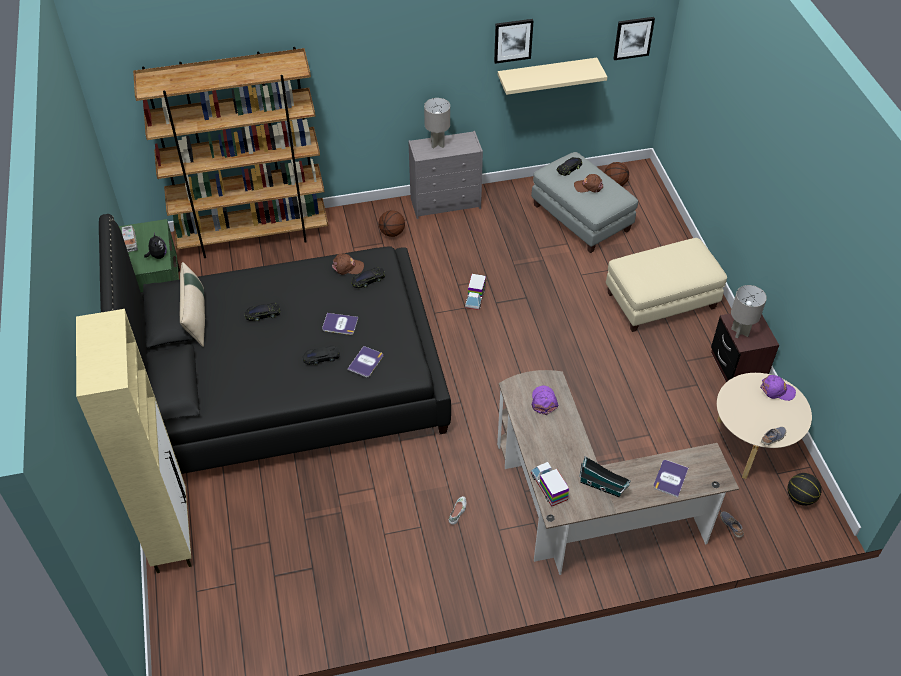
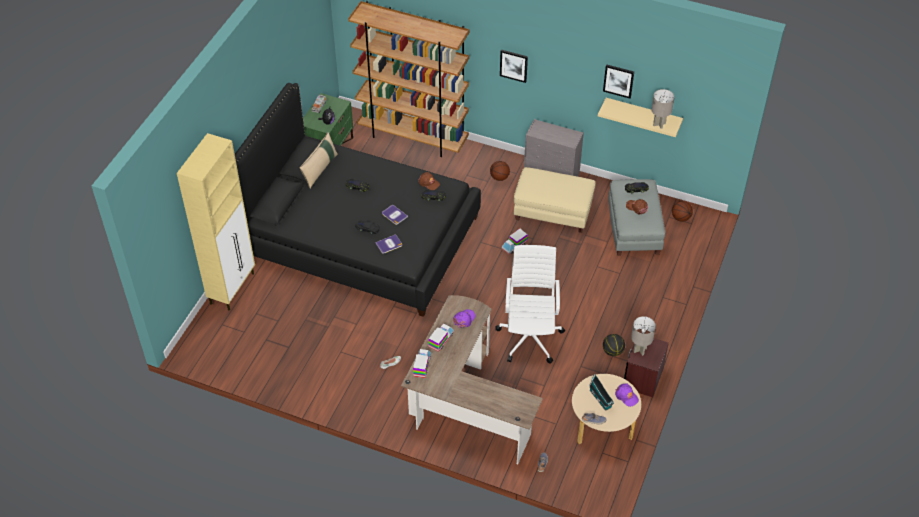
camera: 35 degrees right, 0 degrees up
(437, 144) = (550, 130): grey table lamp -> grey table lamp (659, 124)
(541, 442) = (441, 340): none -> toy truck
(584, 388) = (530, 336): none -> white office chair
(603, 486) = (452, 382): toy house -> toy house (601, 400)
(633, 37) = (712, 115): picture -> picture (514, 65)
(661, 300) = (635, 310): beige ottoman -> beige ottoman (553, 211)
(670, 478) = (494, 400): book -> none
(800, 498) = (602, 474): basketball -> basketball (612, 351)

